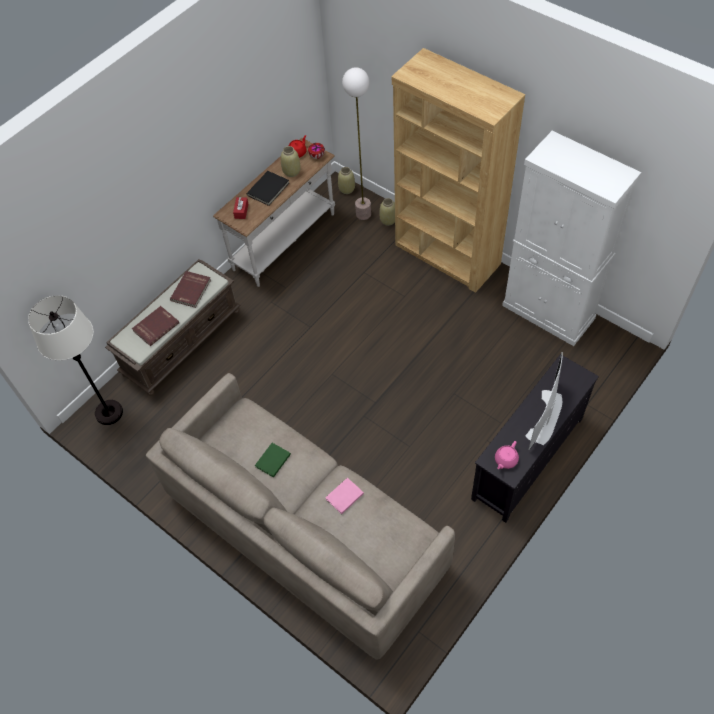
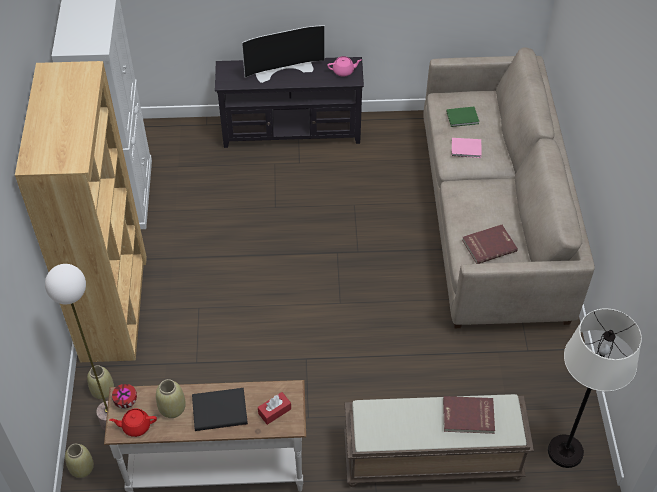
camera: 135 degrees left, 5 degrees down
(191, 290) = (396, 422): red book -> red book (488, 245)
(272, 461) = (490, 211): green book -> green book (463, 118)

